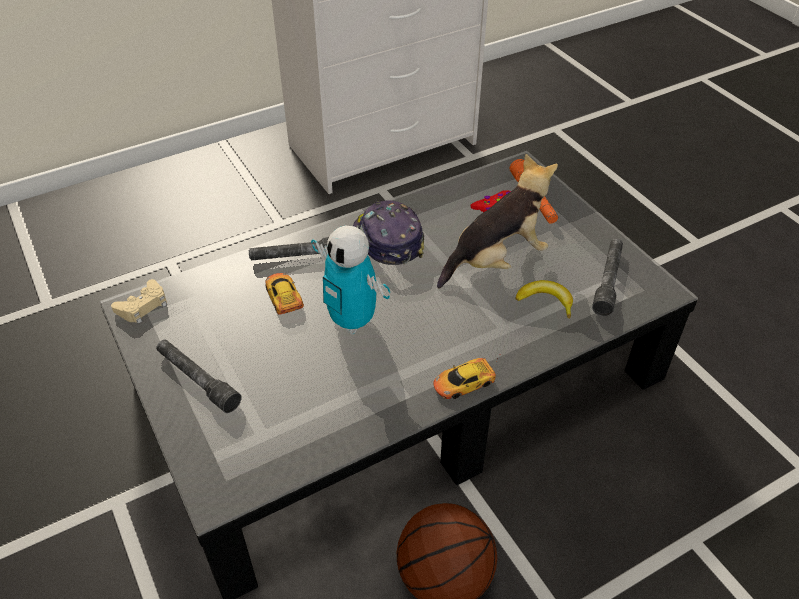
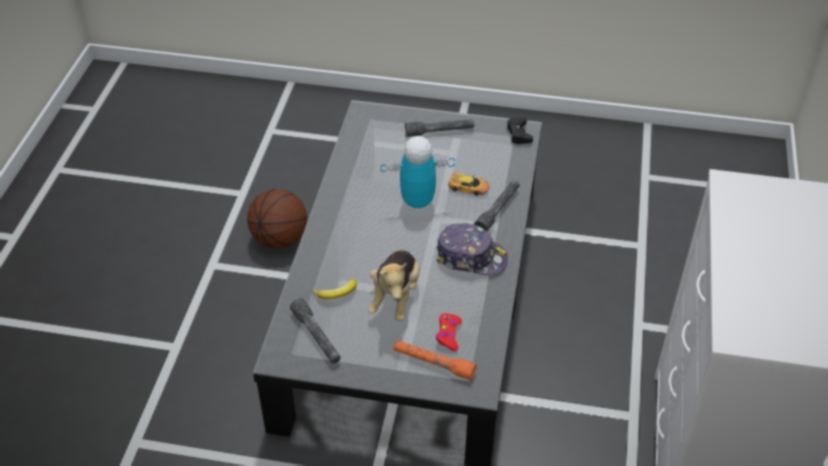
camera: 130 degrees right, 0 degrees up
(143, 306) = (518, 134): beige game controller -> black game controller
(463, 382) = (325, 219): toy car -> none

